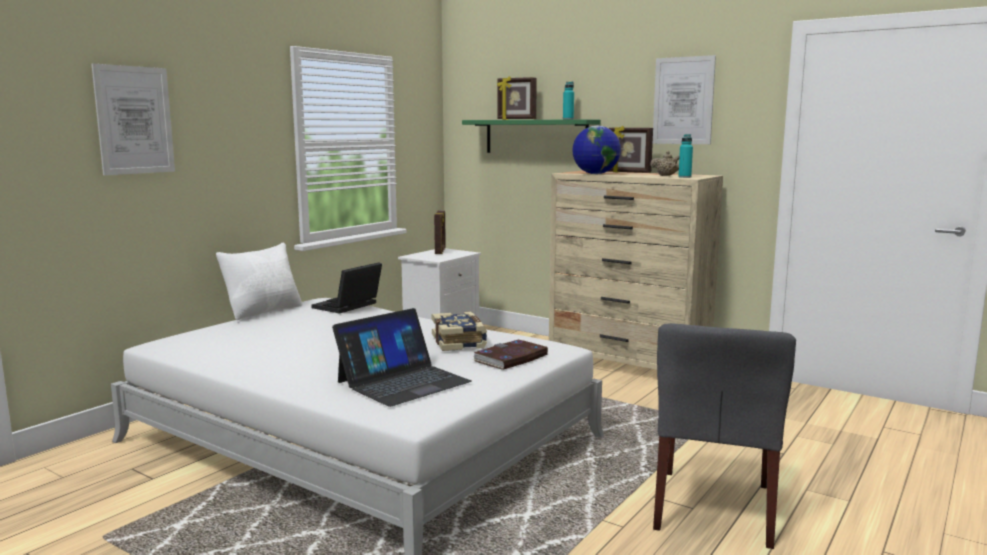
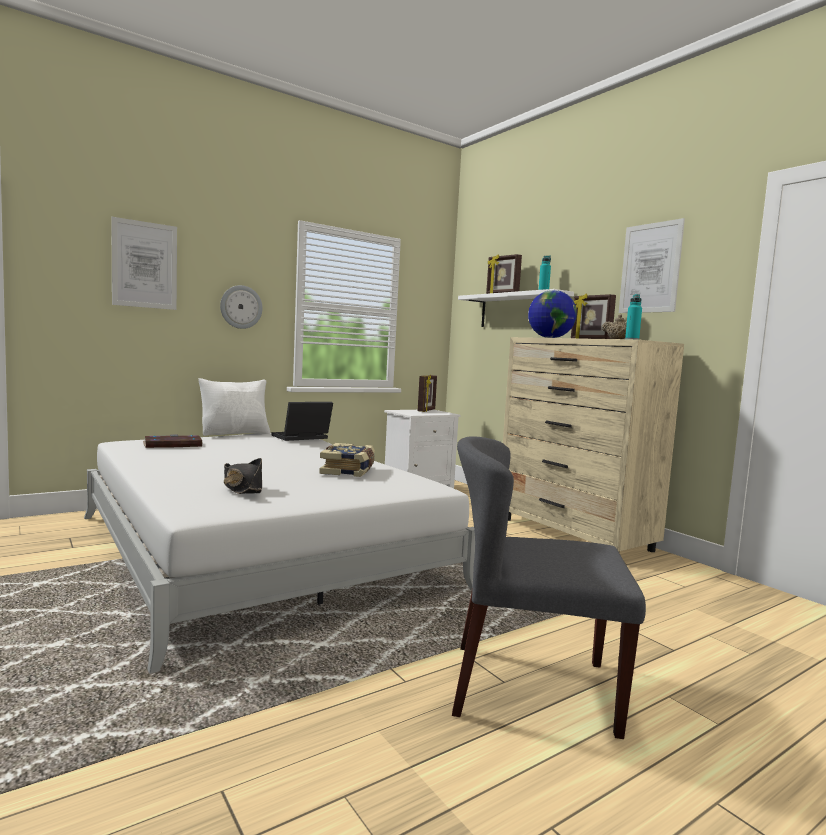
camera: 20 degrees right, 5 degrees down
(241, 158) = (241, 307): none -> wall clock
(403, 381) = (243, 488): laptop -> black hat
(511, 358) = (372, 487): book -> book (172, 445)
(535, 137) = (519, 311): green shelf -> white shelf
(714, 507) = (530, 687): grey chair -> grey chair turned 60 degrees clockwise

